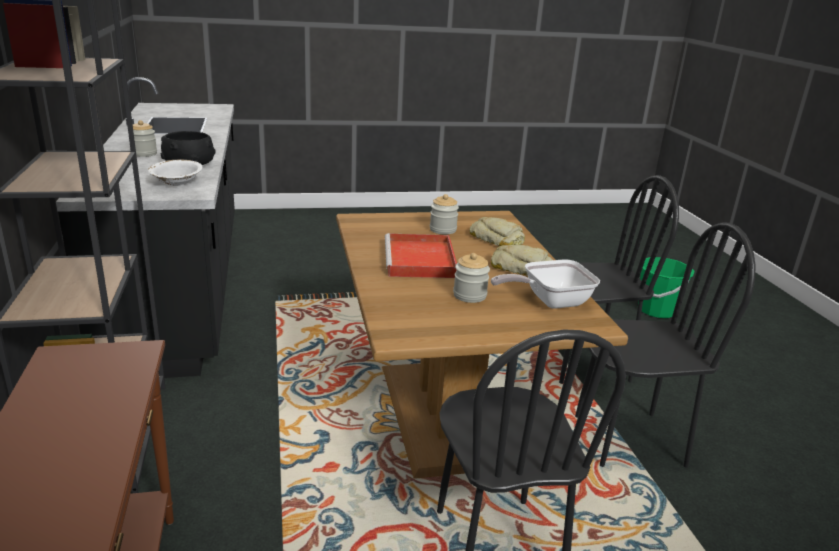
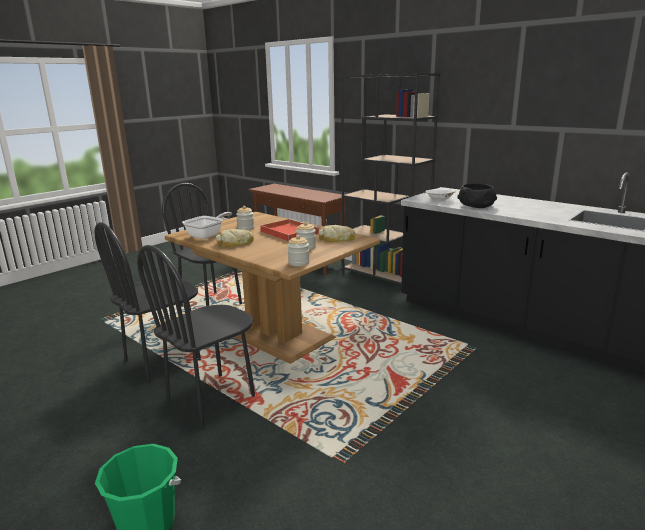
camera: 145 degrees right, 5 degrees down
(144, 154) = (515, 203): jar -> jar (299, 263)
(497, 239) = (267, 252): bread -> bread (336, 239)

